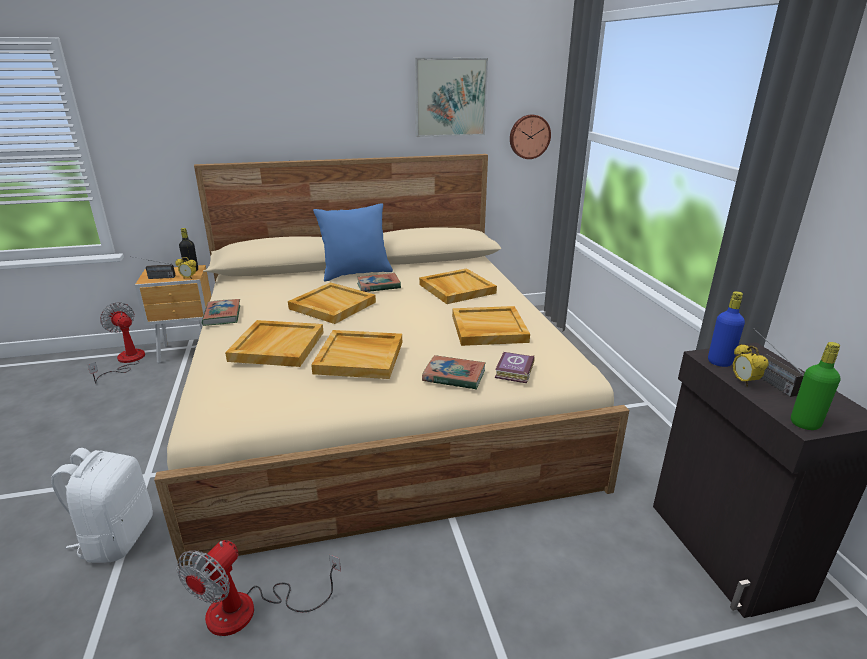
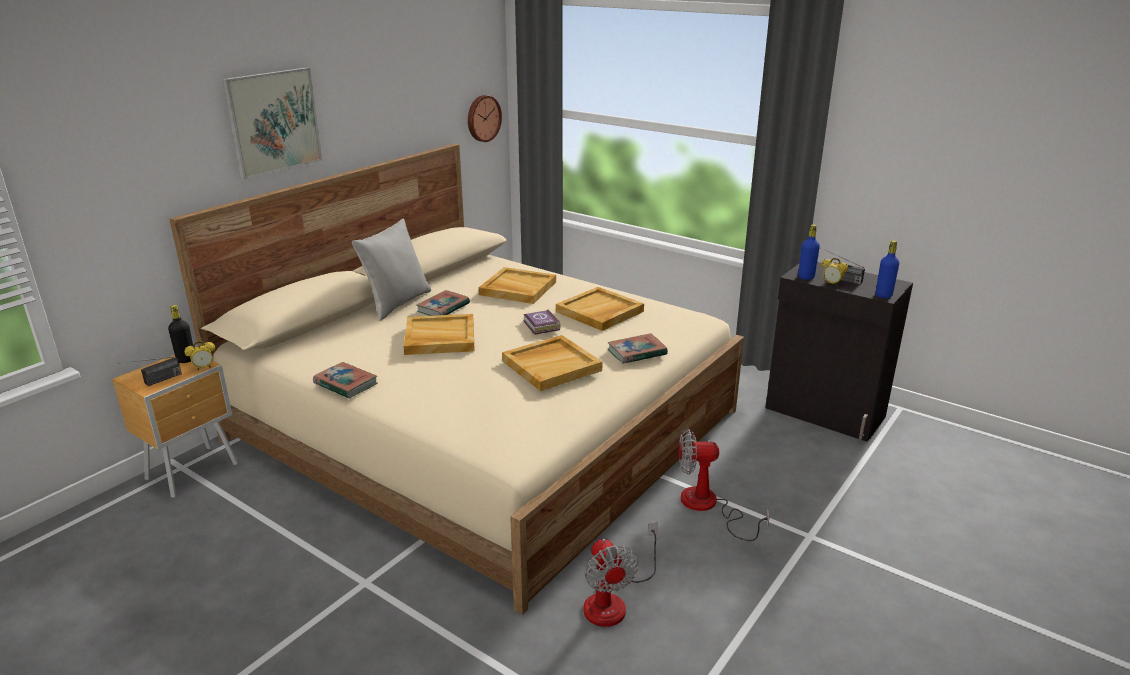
camera: 40 degrees left, 0 degrees up
(117, 537) = (426, 631): white backpack -> none
(126, 361) = (120, 515): fan -> fan (708, 507)
(277, 346) = (469, 384): beige tray -> none
(356, 273) = (397, 303): blue pillow -> grey pillow
(450, 97) = (415, 89): picture -> picture (274, 122)
(513, 371) = (667, 334): book -> book (541, 326)
(805, 424) = (883, 295): green bottle -> blue bottle

